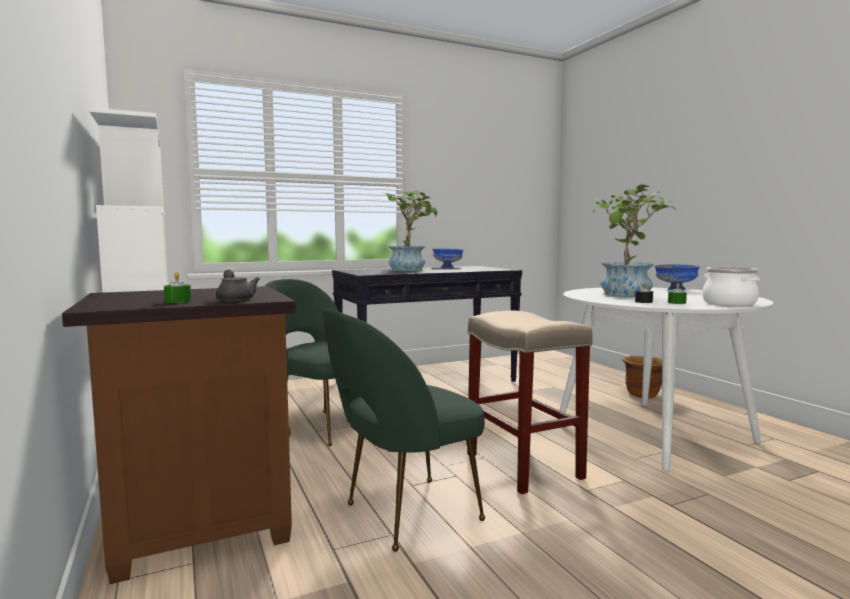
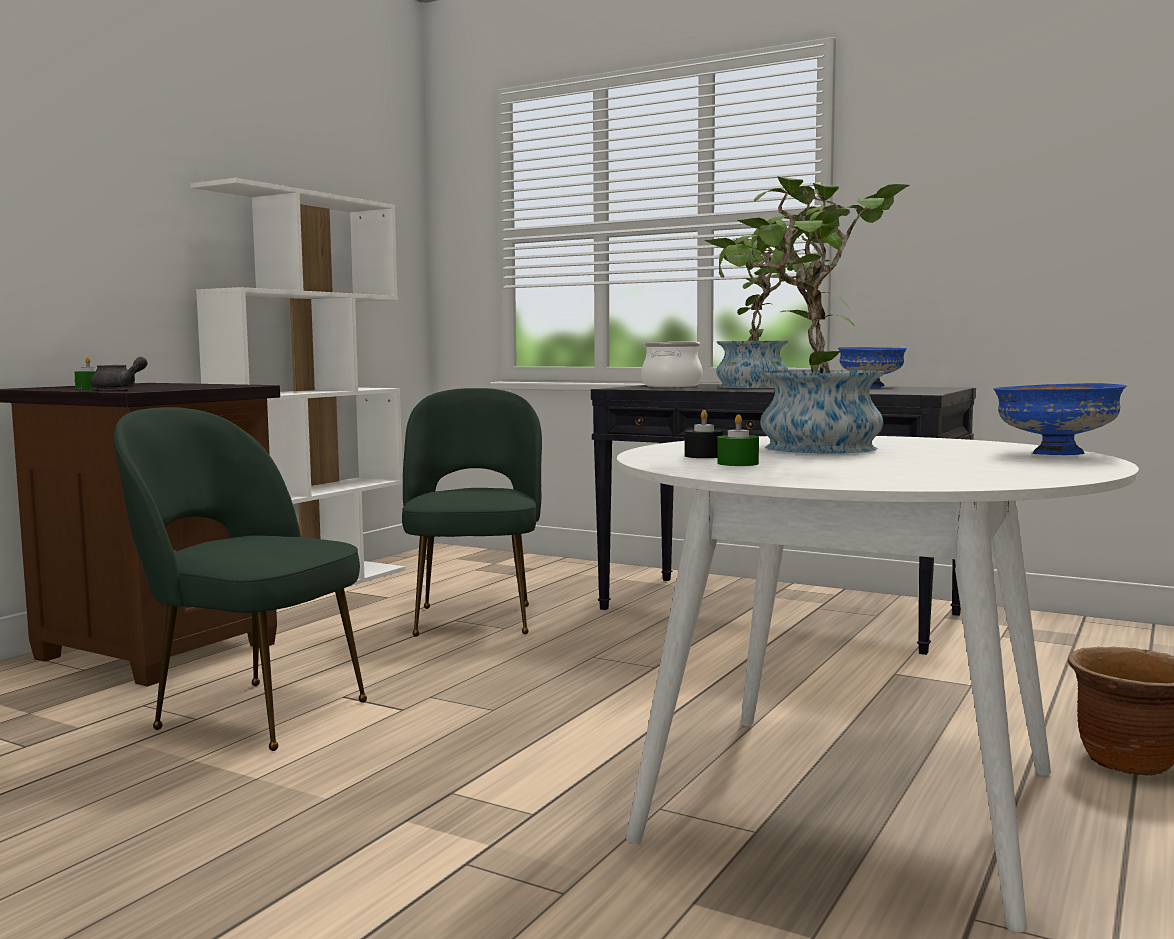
camera: 55 degrees right, 0 degrees up
(521, 465) = (494, 736): beige stool -> none
(728, 303) = (823, 476): cooking pot -> cooking pot (671, 386)

